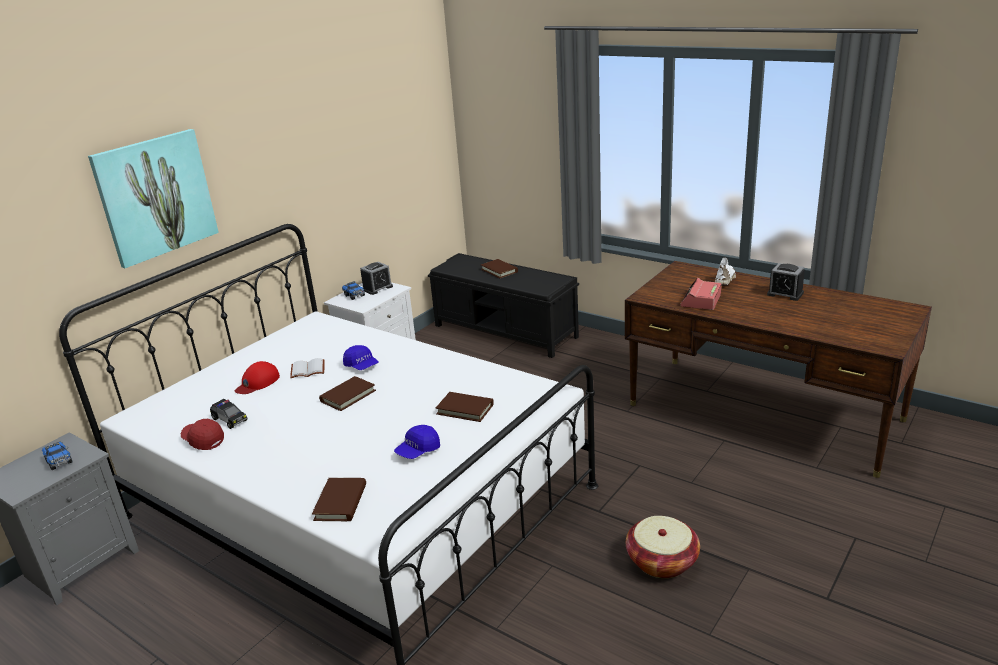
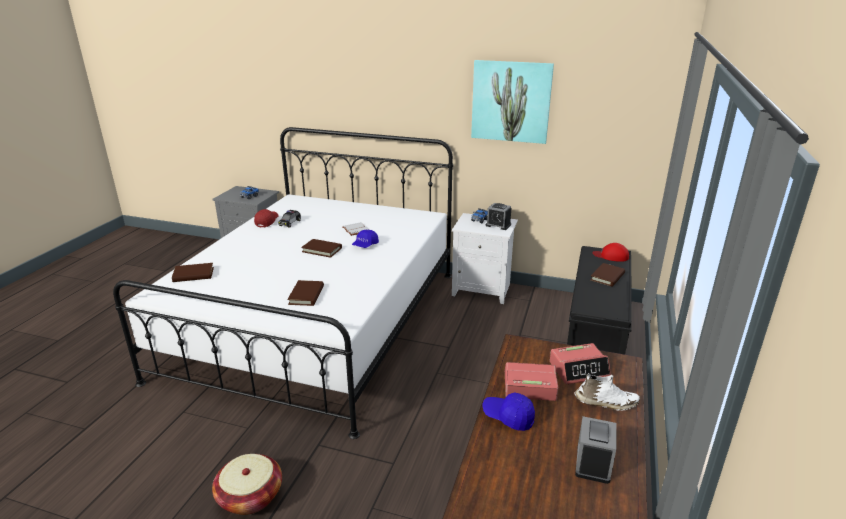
camera: 70 degrees right, 0 degrees up
(156, 196) = (353, 84): picture -> picture (511, 101)
(257, 382) = (336, 219): red cap -> red cap (611, 256)
(418, 451) = (249, 288): blue cap -> blue cap (508, 417)
(684, 281) = (579, 369): none -> alarm clock

